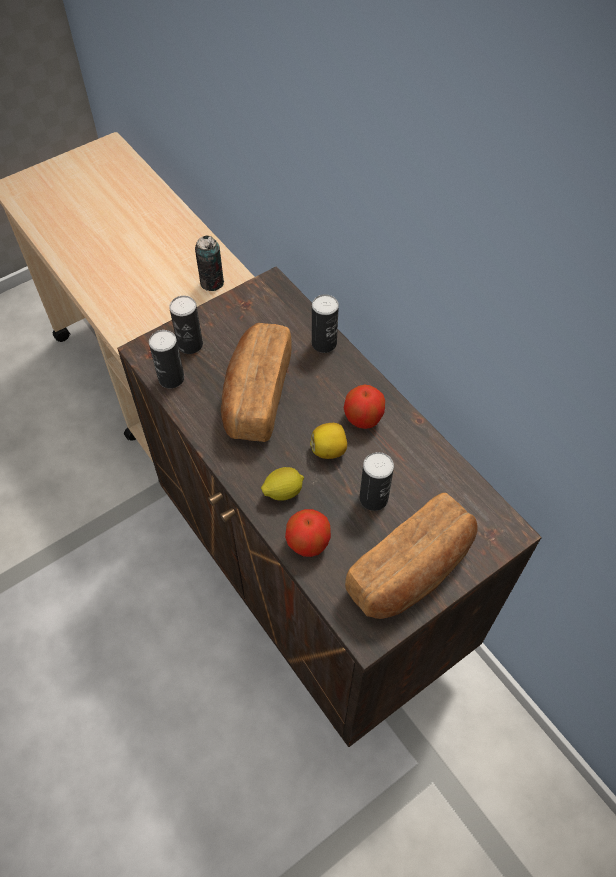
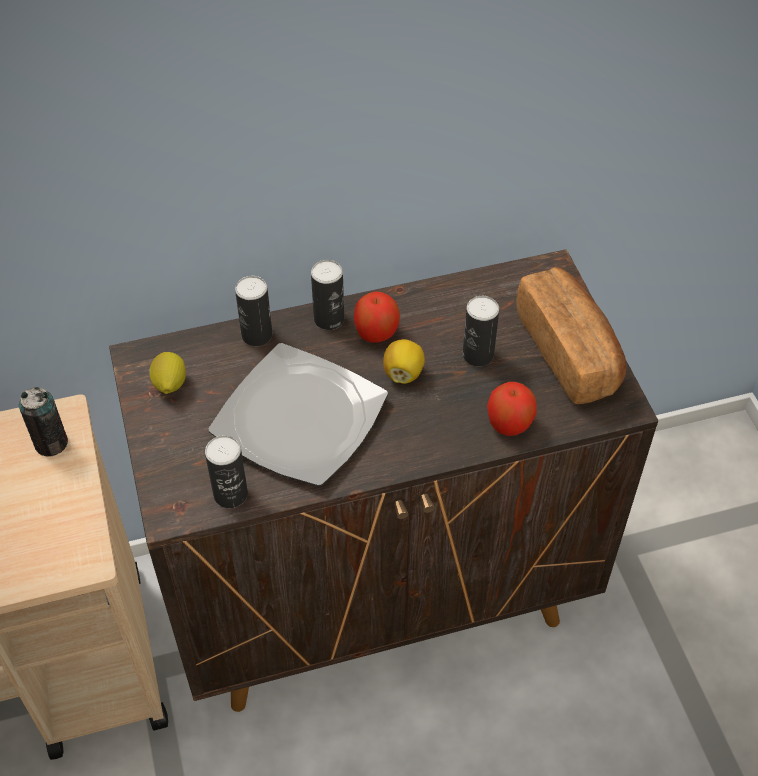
camera: 70 degrees left, 5 degrees down
(190, 344) = (187, 462): can -> can (329, 319)
(256, 395) = (299, 417): bread -> plate
(283, 491) = (439, 427): lemon -> lemon (169, 384)

